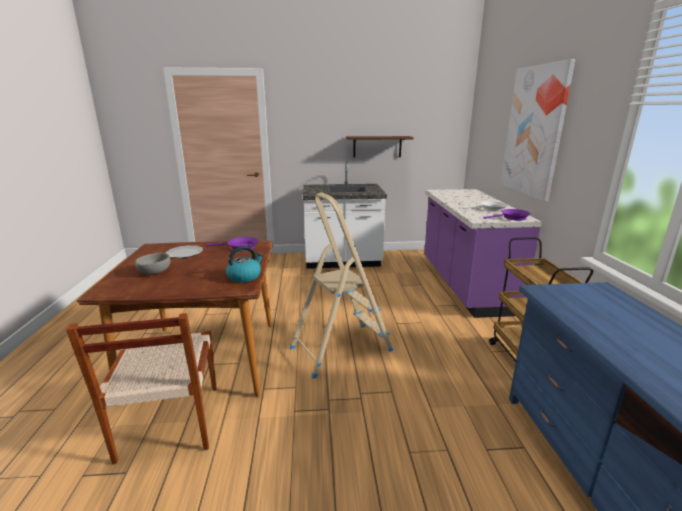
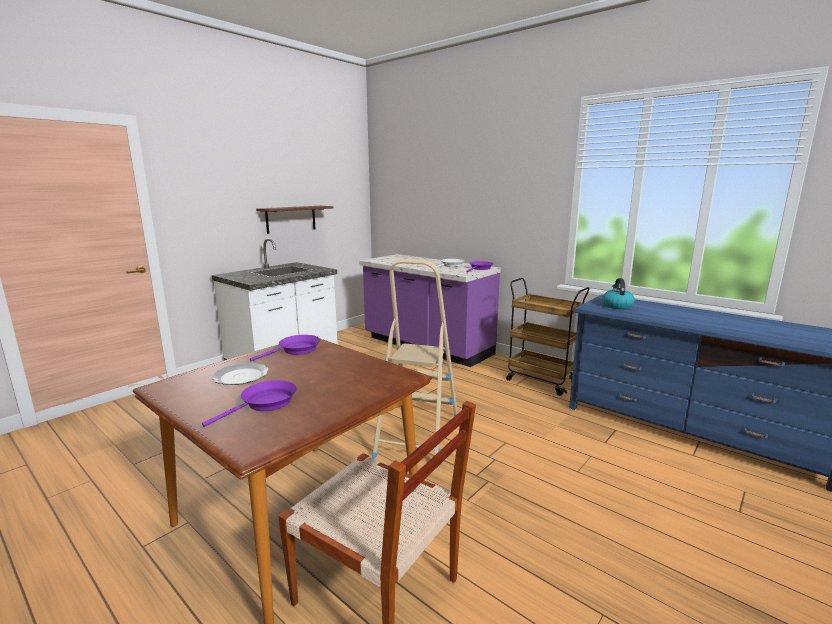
camera: 45 degrees left, 5 degrees down
(155, 272) = (265, 404): grey bowl -> purple frying pan
(244, 277) = (381, 369): kettle -> kettle (617, 306)
(534, 131) = (472, 193): picture -> none

